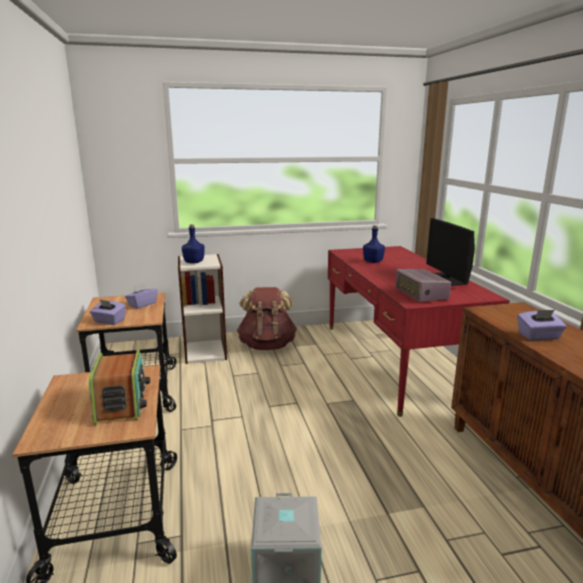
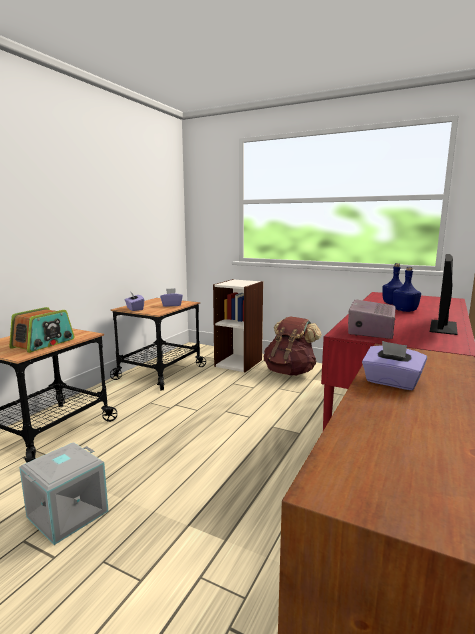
camera: 40 degrees right, 5 degrees down
(194, 262) = (232, 283): blue bottle -> blue bottle (404, 310)

